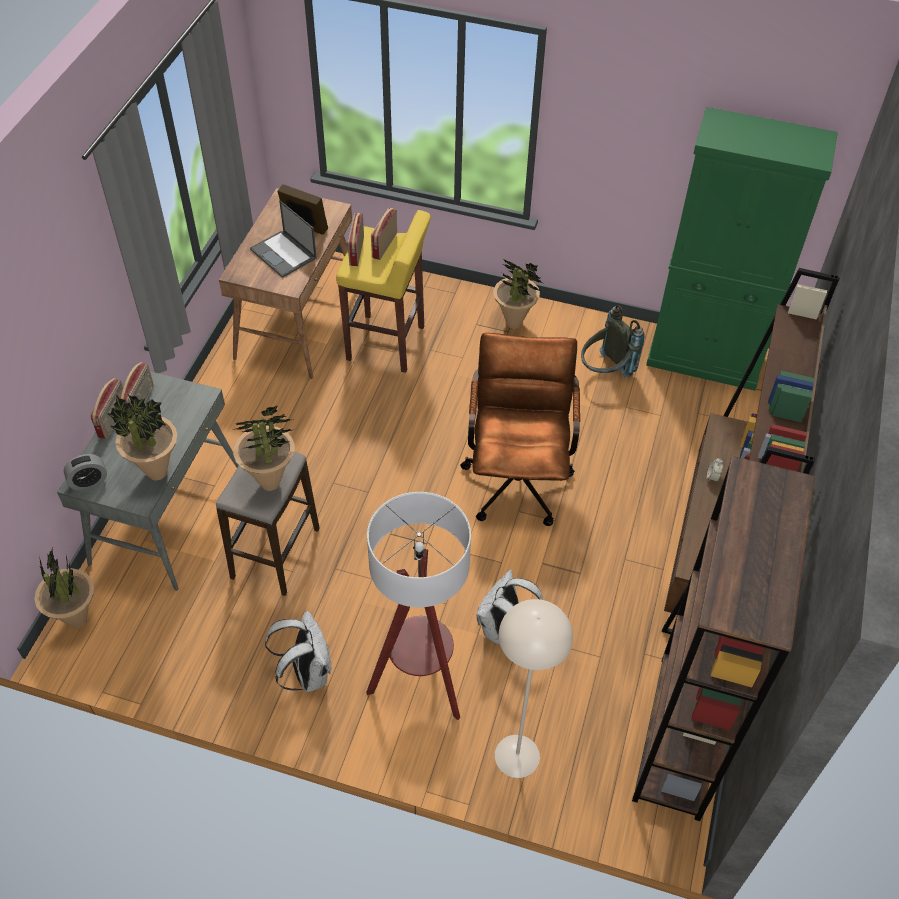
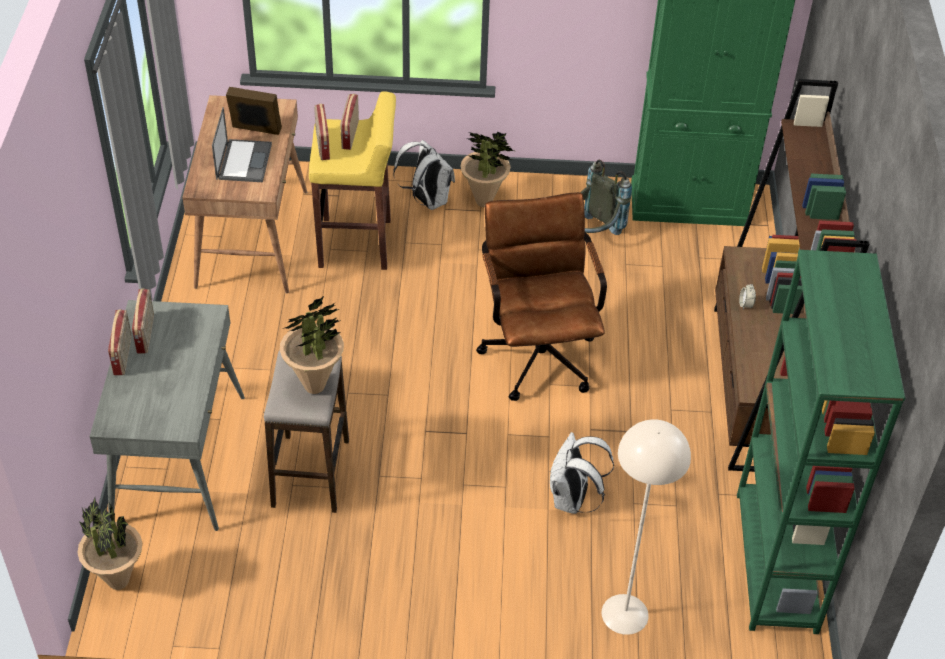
camera: 15 degrees left, 5 degrees down
(89, 481) = (120, 419): alarm clock -> none
(156, 473) = (190, 398): potted plant -> none
(284, 254) = (244, 161): laptop -> laptop turned 120 degrees counterclockwise
(307, 673) = (385, 582): white backpack -> white backpack (426, 200)
(420, 681) = (505, 565): floor lamp -> none
(680, 736) = (776, 562): brown bookcase -> green bookcase

